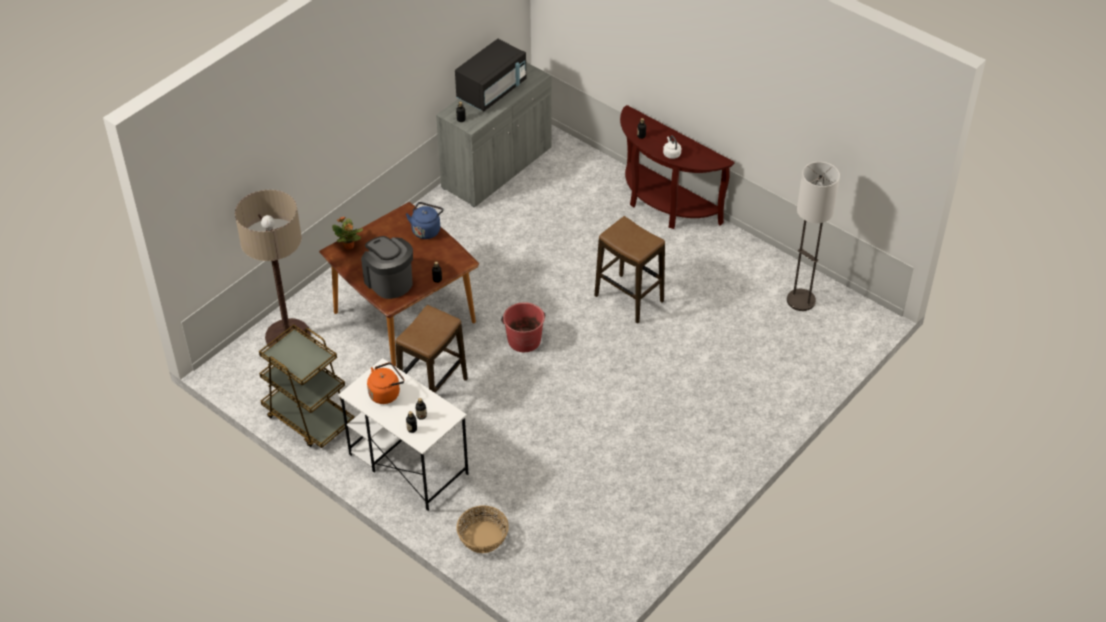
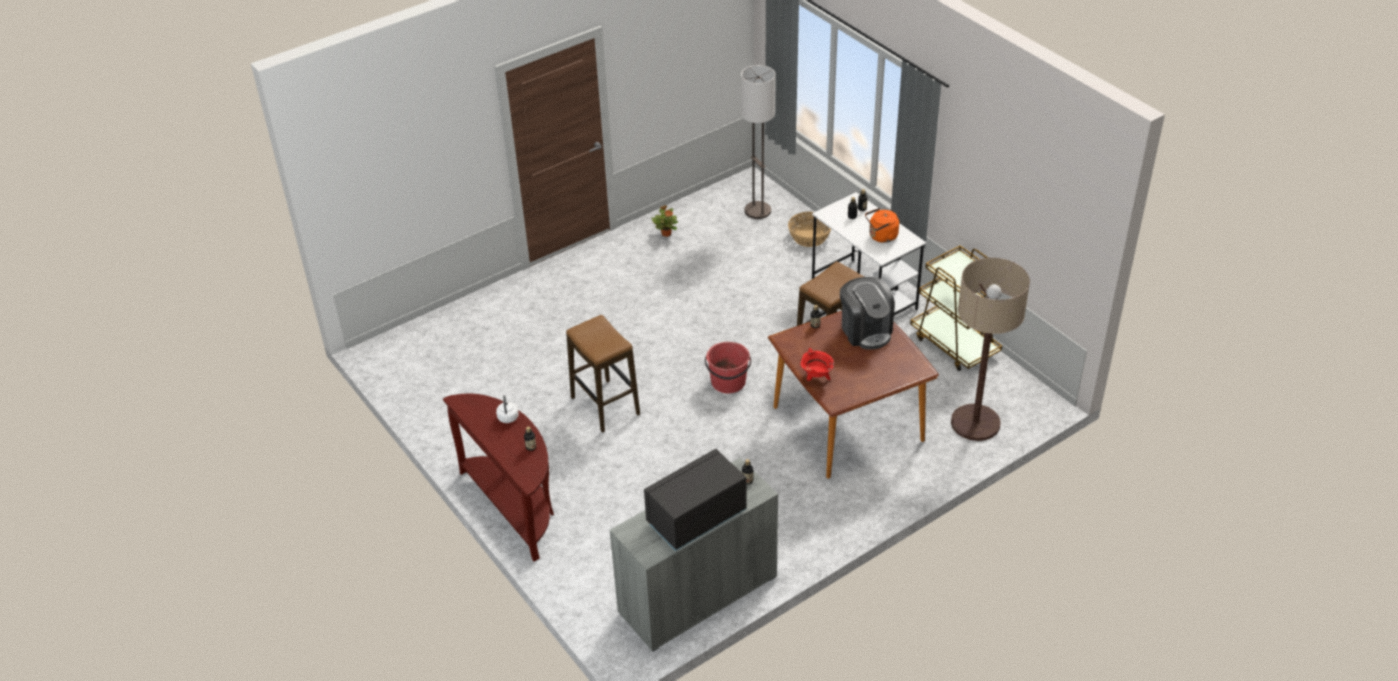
camera: 165 degrees left, 5 degrees down
(349, 246) = (905, 373): potted plant -> potted plant (666, 233)
(426, 230) = (816, 378): blue kettle -> red cooking pot
(800, 300) = (433, 377): floor lamp -> floor lamp (758, 211)

